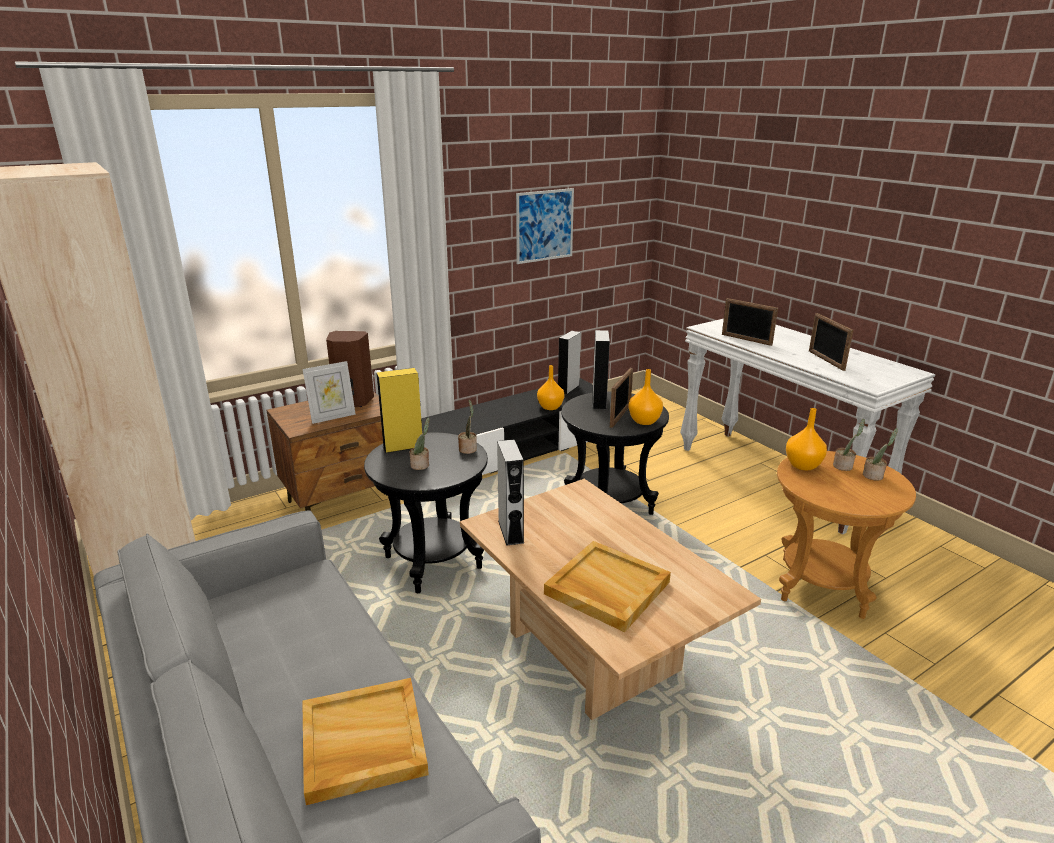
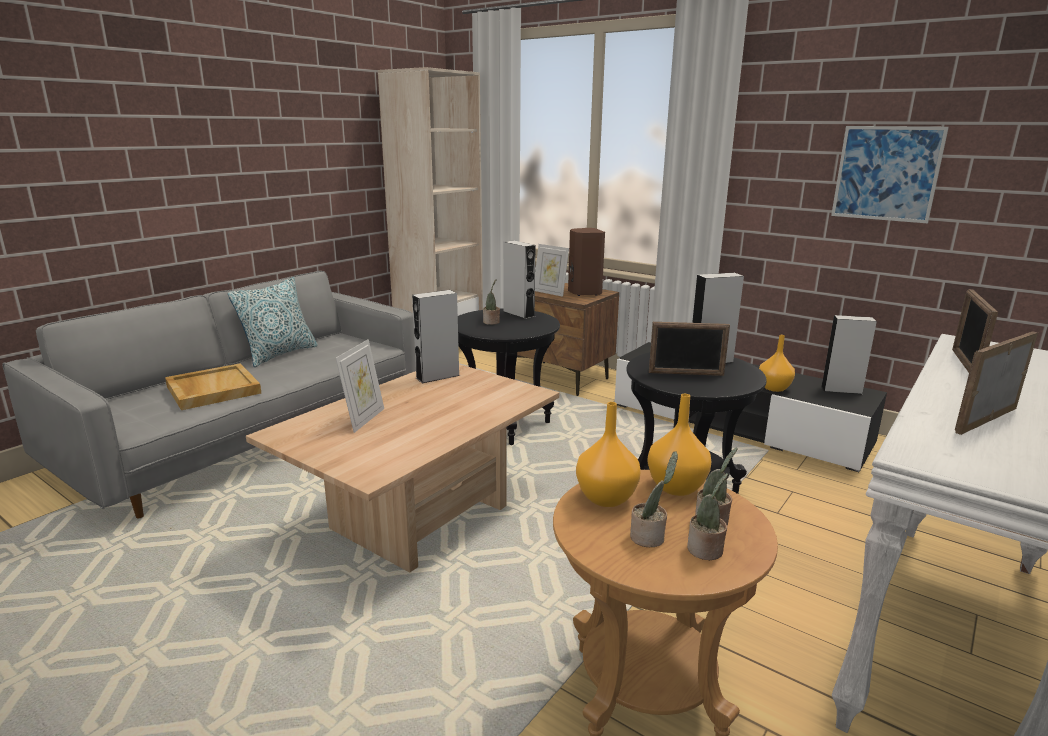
camera: 70 degrees right, 5 degrees down
(244, 671) = (279, 354): none -> pillow
(403, 446) = (518, 314): yellow speaker -> grey speaker
(468, 449) = (535, 330): potted plant -> potted plant (649, 537)
(606, 588) = (364, 419): beige tray -> picture frame
(643, 421) = (687, 385): orange vase -> orange vase (605, 497)

